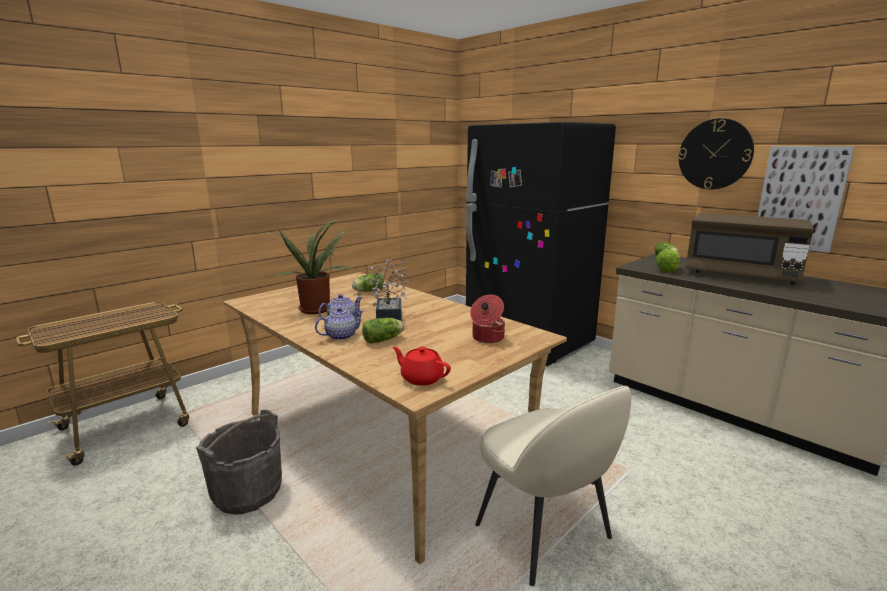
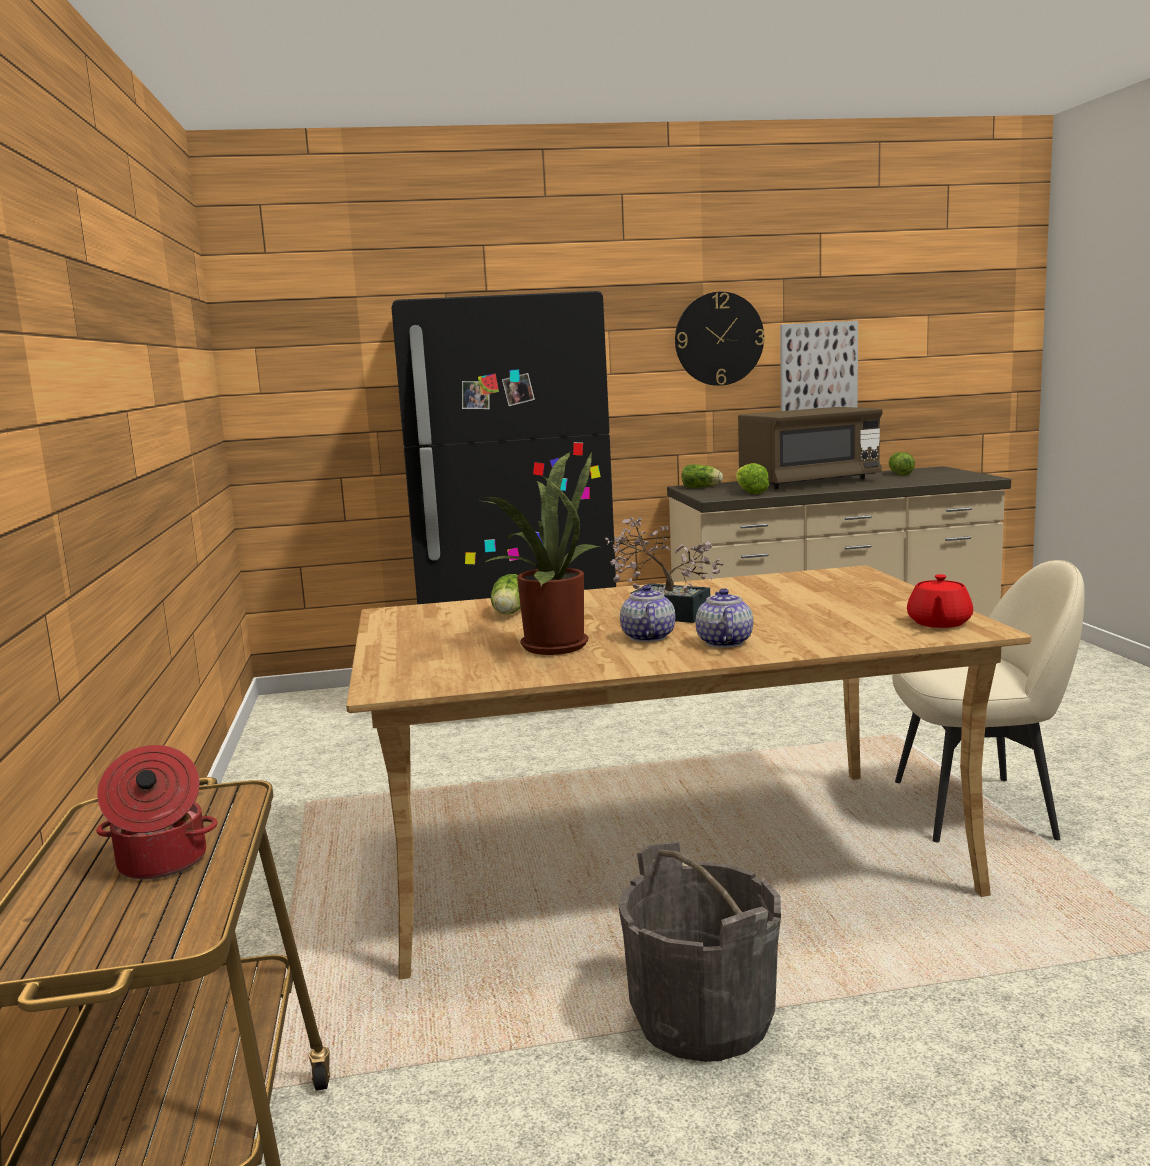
camera: 55 degrees left, 5 degrees down
(384, 340) = (774, 625): lettuce -> lettuce (900, 474)
(421, 378) = (938, 623): red teapot -> red teapot turned 45 degrees counterclockwise
(487, 338) = (831, 588): cooking pot -> cooking pot (161, 863)

